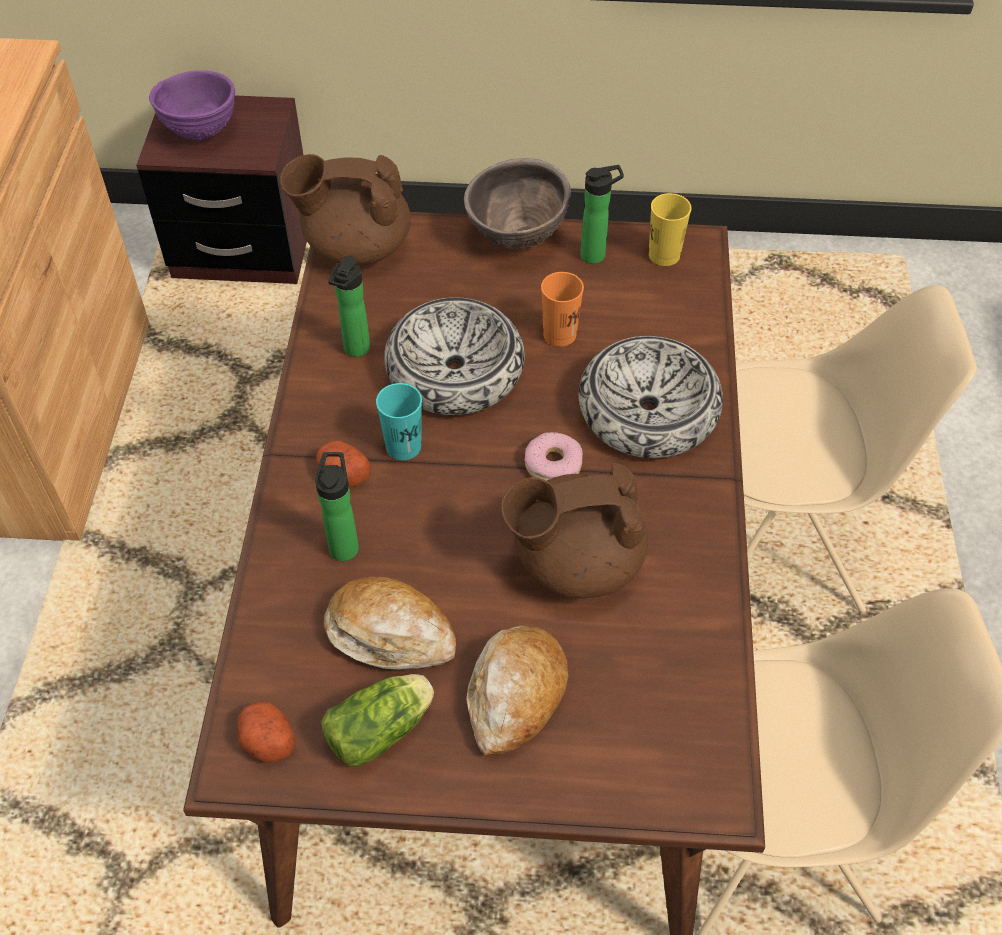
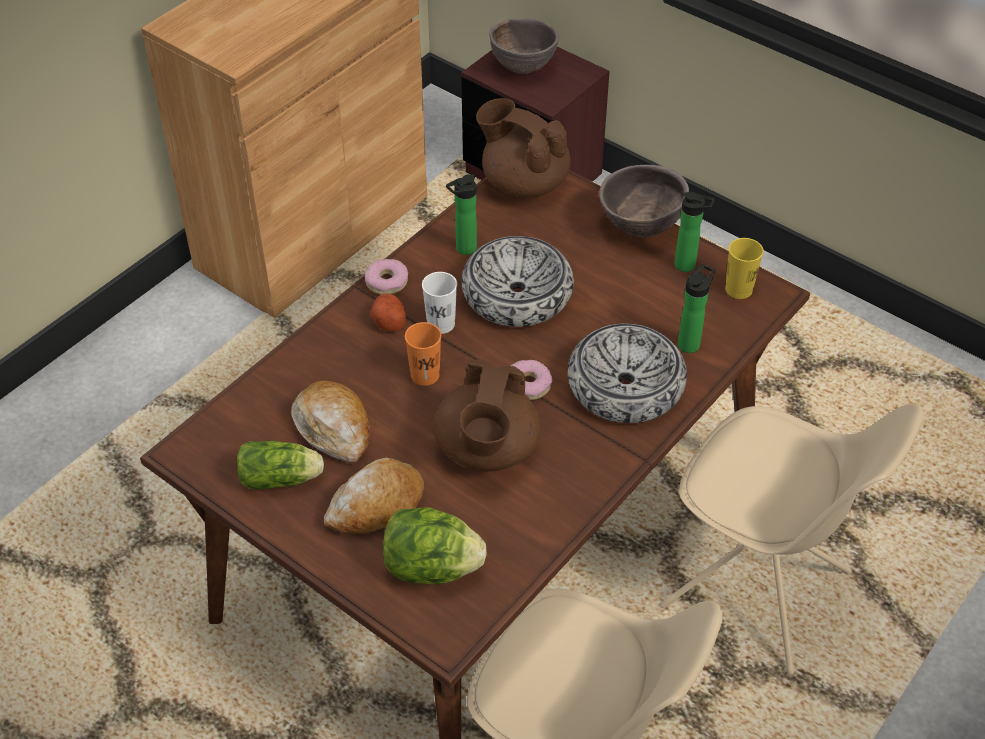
camera: 35 degrees right, 5 degrees down
(201, 132) = (523, 68): purple bowl -> brown bowl
(266, 740) = (213, 446): potato -> none
(301, 430) = (386, 282): none -> donut
(344, 545) = (352, 363): bottle -> bottle (690, 343)
(403, 446) = (441, 324): turquoise cup -> white cup
(559, 334) = (610, 306): orange cup -> orange cup (425, 375)
(575, 560) = (487, 450): brown teapot -> brown teapot turned 105 degrees counterclockwise
(634, 728) = (431, 567): none -> lettuce

